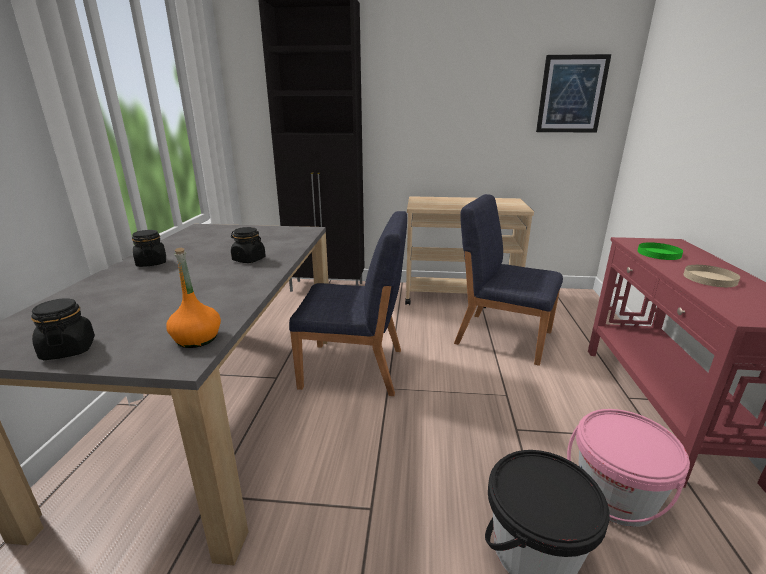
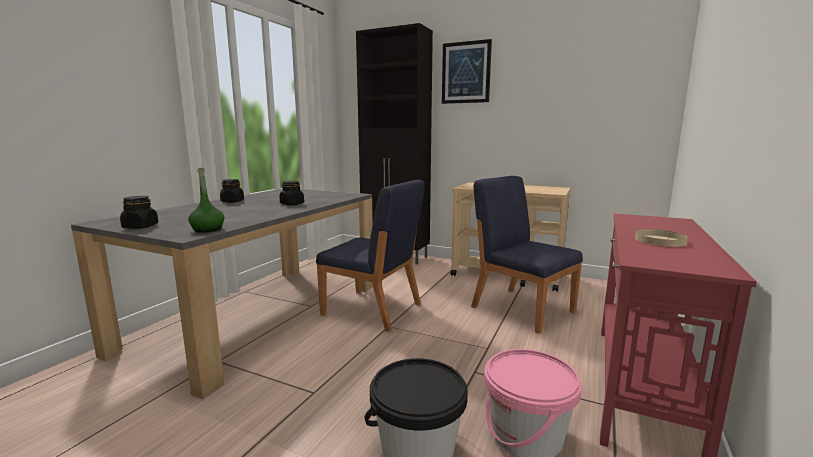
camera: 20 degrees right, 10 degrees down
(197, 339) = (208, 230): orange bottle -> green bottle
(571, 94) = (618, 92): picture -> picture (466, 72)
(659, 253) = (641, 224): green plate -> none

